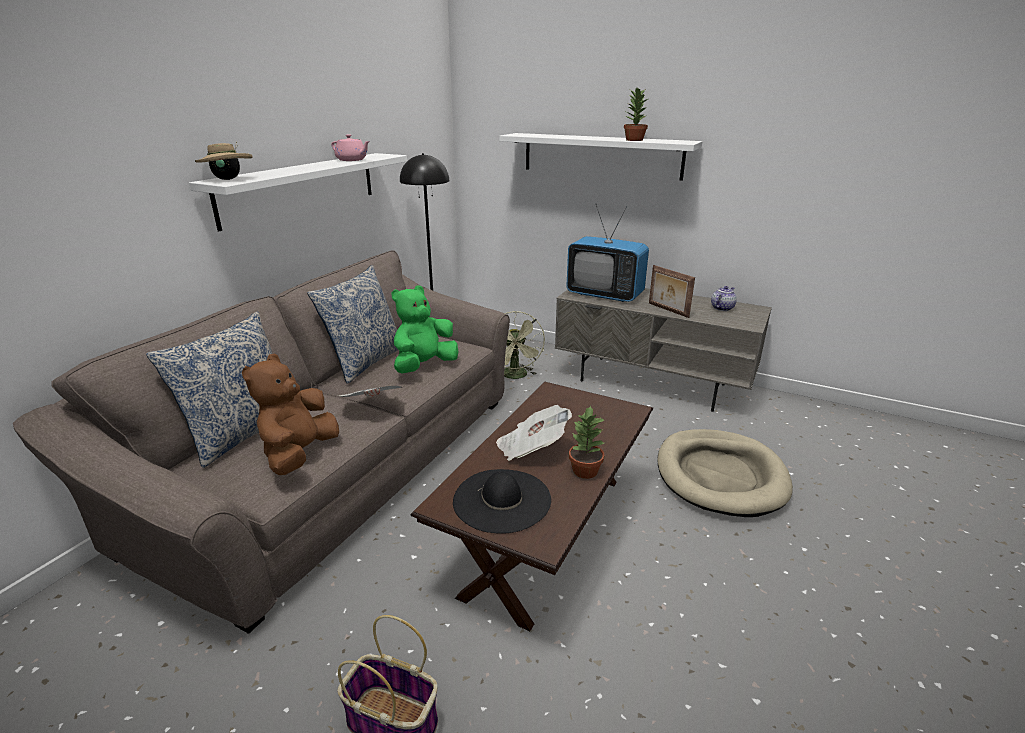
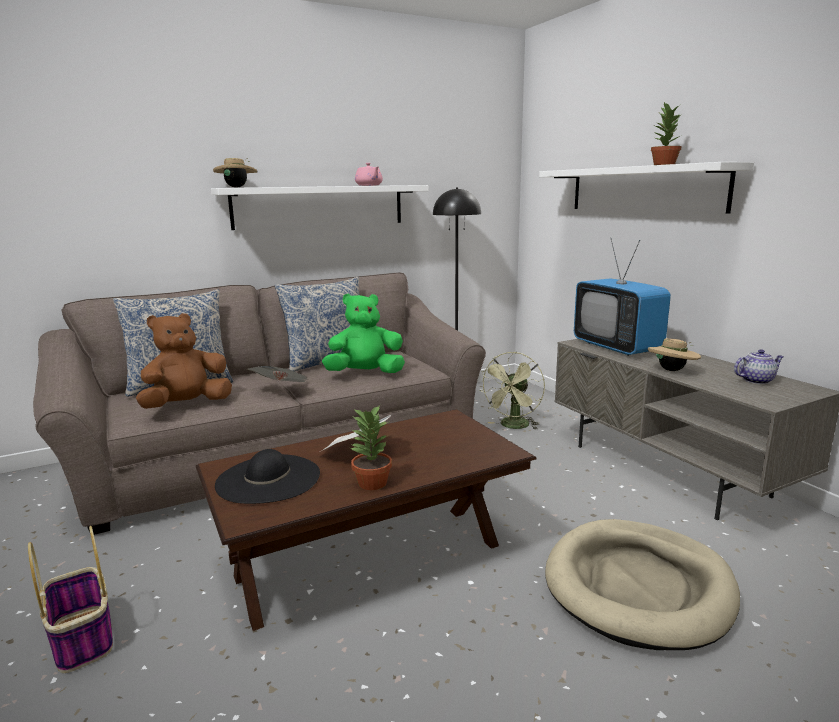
camera: 35 degrees right, 10 degrees down
(667, 310) = (672, 370): picture frame -> beige hat

